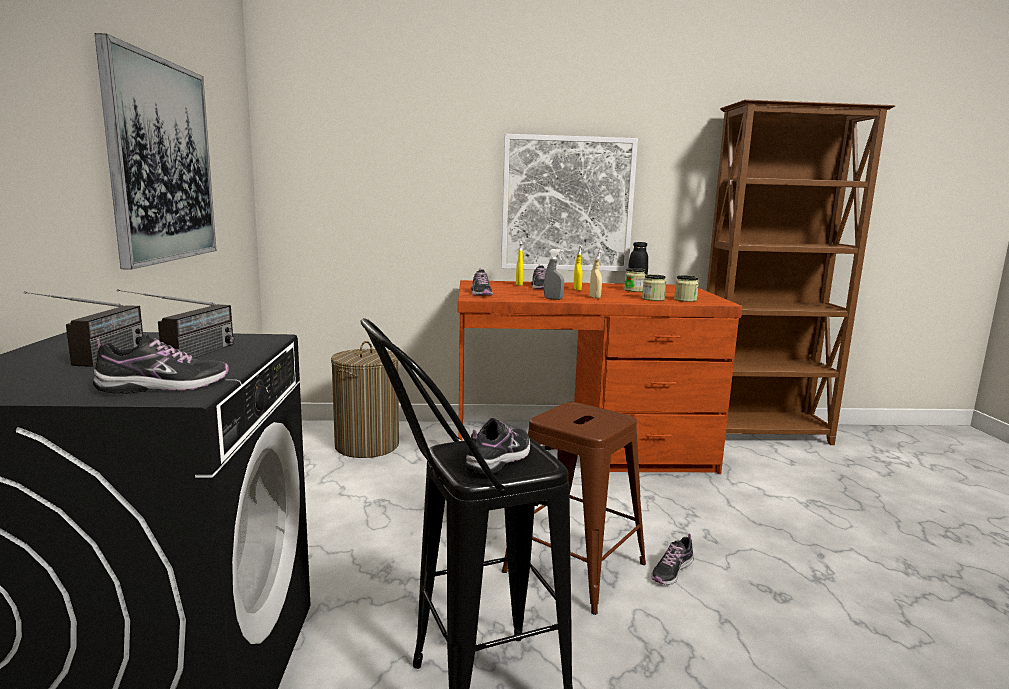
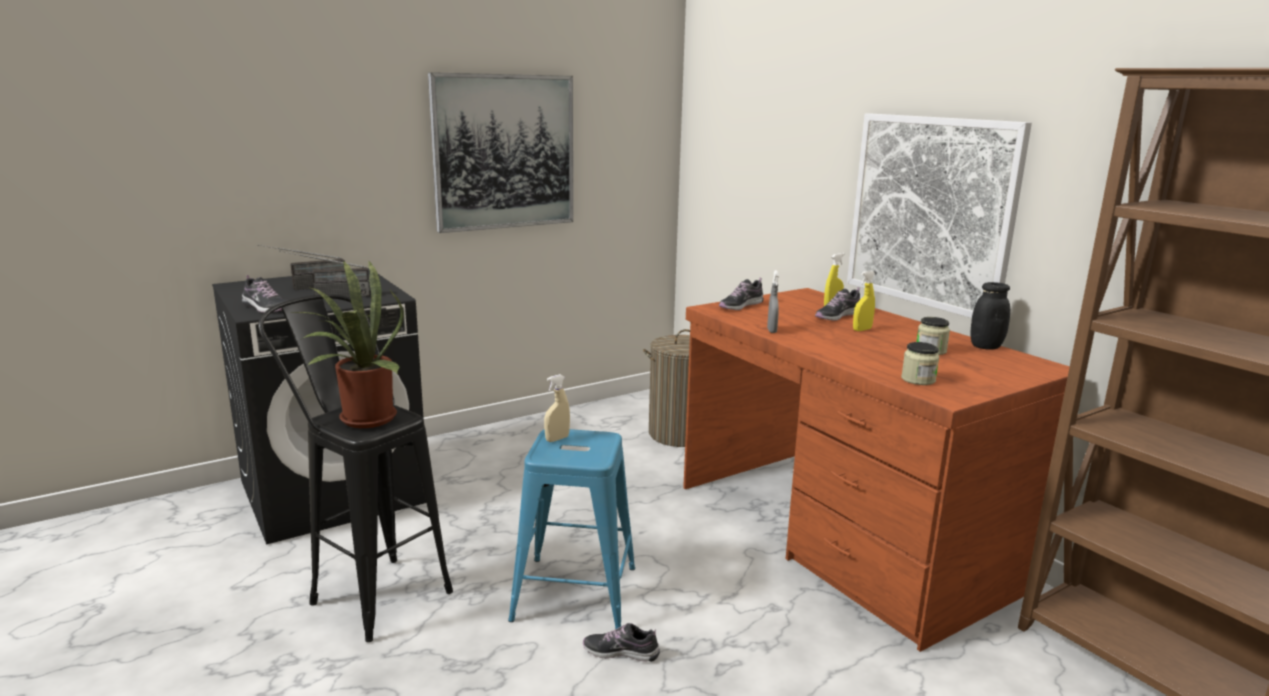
camera: 60 degrees right, 5 degrees up
(500, 459) = (362, 419): shoe -> potted plant
(575, 568) = (574, 594): brown stool -> blue stool
(595, 297) = (824, 342): beige spray bottle -> beige spray bottle (557, 439)
(653, 299) = (882, 365): jar -> none

